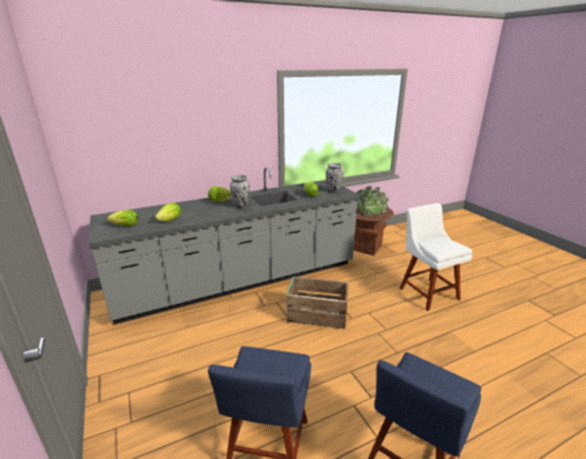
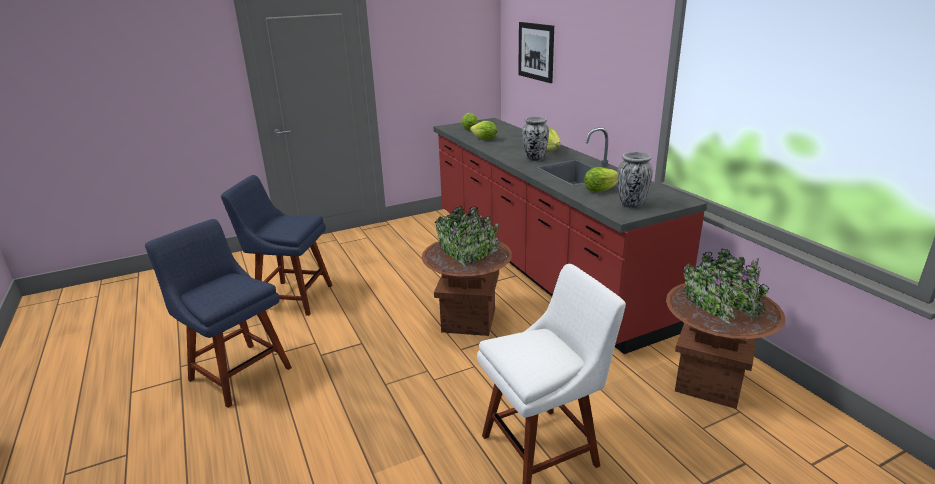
camera: 90 degrees right, 0 degrees up
(127, 139) = (536, 51): none -> picture
(240, 281) = (537, 264): grey counter -> red counter
(316, 314) = (469, 320): crate -> brown planter

